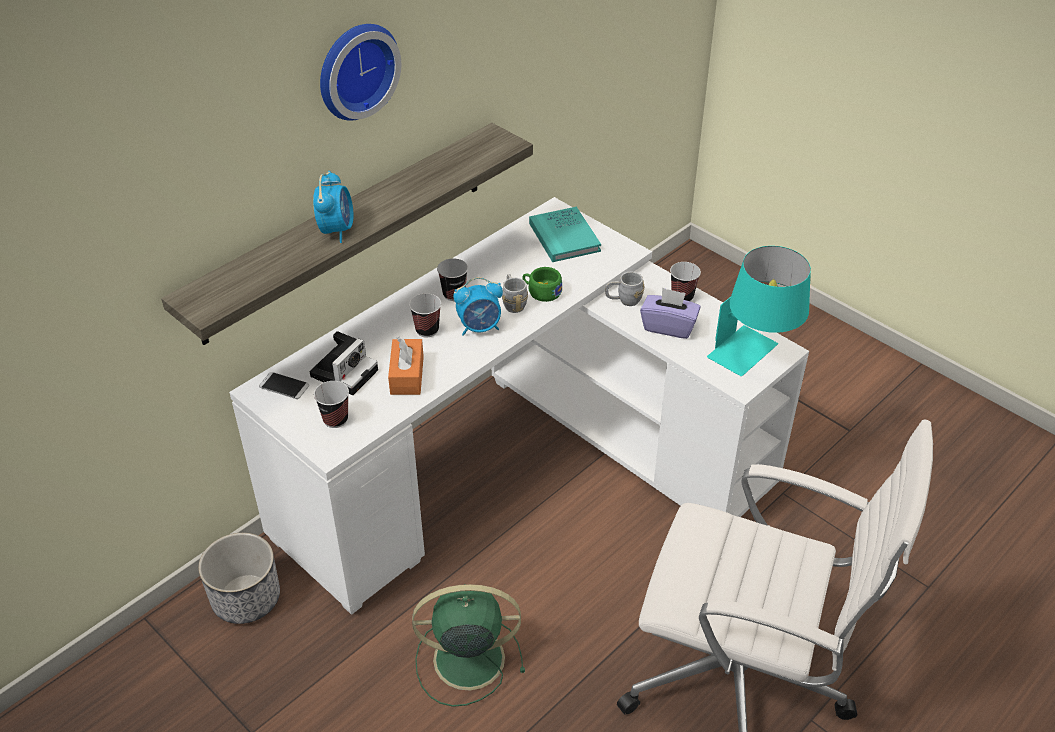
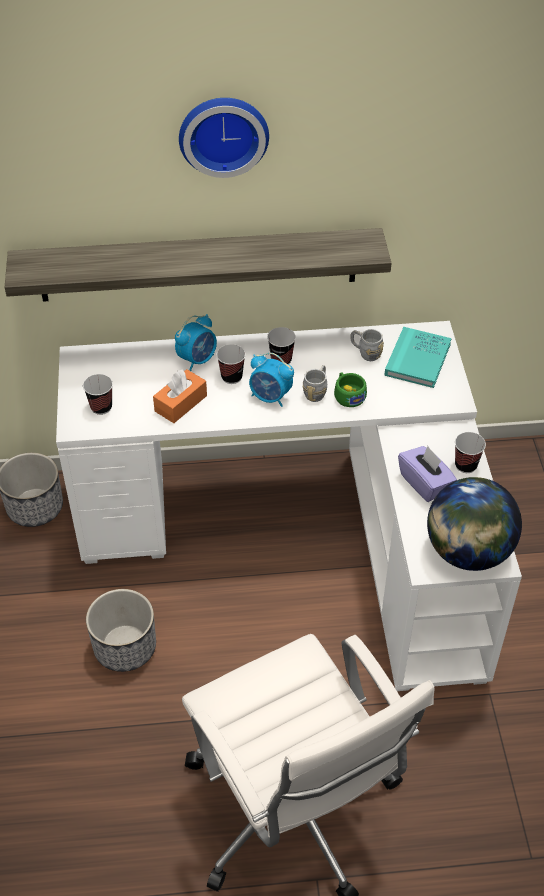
camera: 40 degrees right, 5 degrees up
(284, 386) = (95, 363): phone -> none
(337, 230) = (167, 259): alarm clock -> alarm clock (197, 359)
(345, 371) = (144, 375): camera -> none
(465, 659) = (124, 647): green fan -> planter
(623, 300) = (414, 440): grey mug -> grey mug (365, 353)
(755, 356) = (467, 552): turquoise table lamp -> globe

